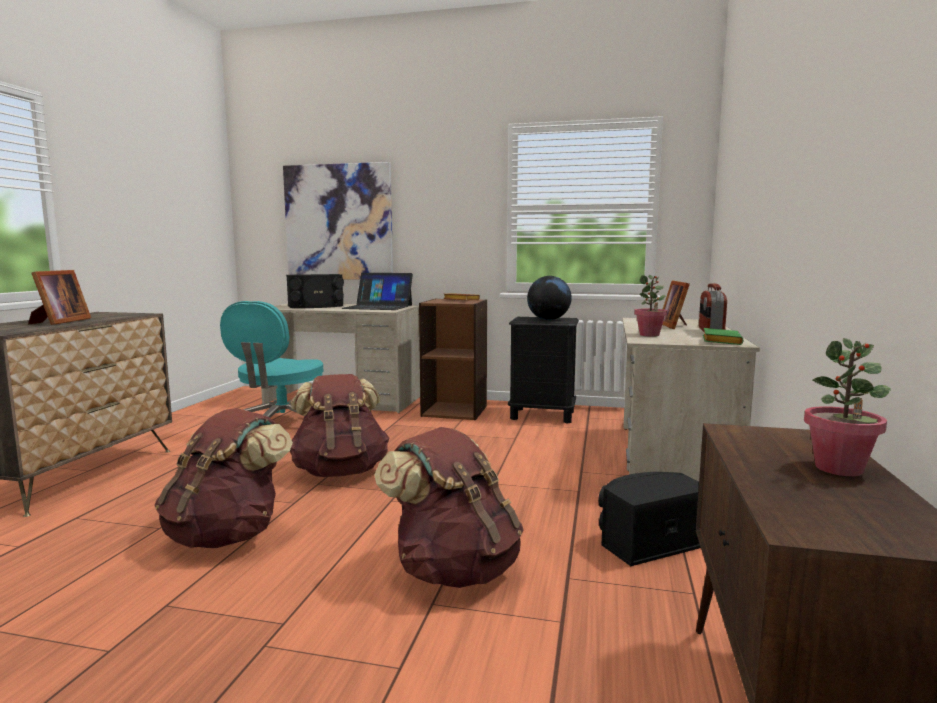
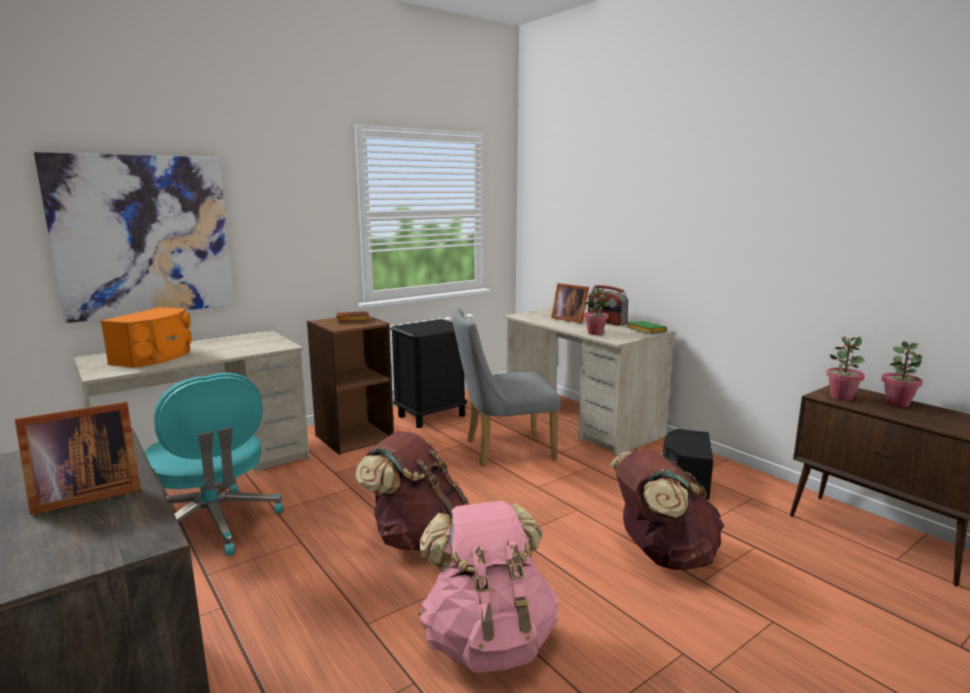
camera: 50 degrees left, 5 degrees up
(59, 322) = (83, 495): picture frame -> picture frame turned 105 degrees clockwise
(228, 535) = (488, 640): brown backpack -> pink backpack
(316, 306) = (155, 357): black speaker -> orange speaker
(378, 307) = (242, 342): laptop -> none
(535, 452) = (502, 450): none -> grey chair
(548, 319) = (433, 325): globe -> none
(762, 438) = (841, 397): none -> potted plant

